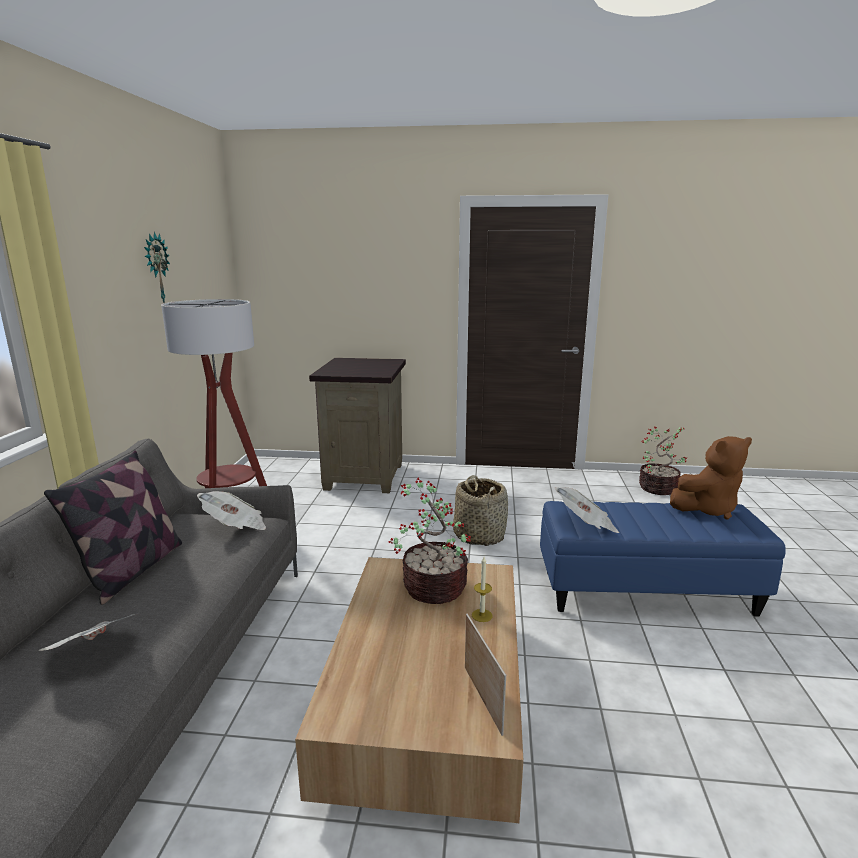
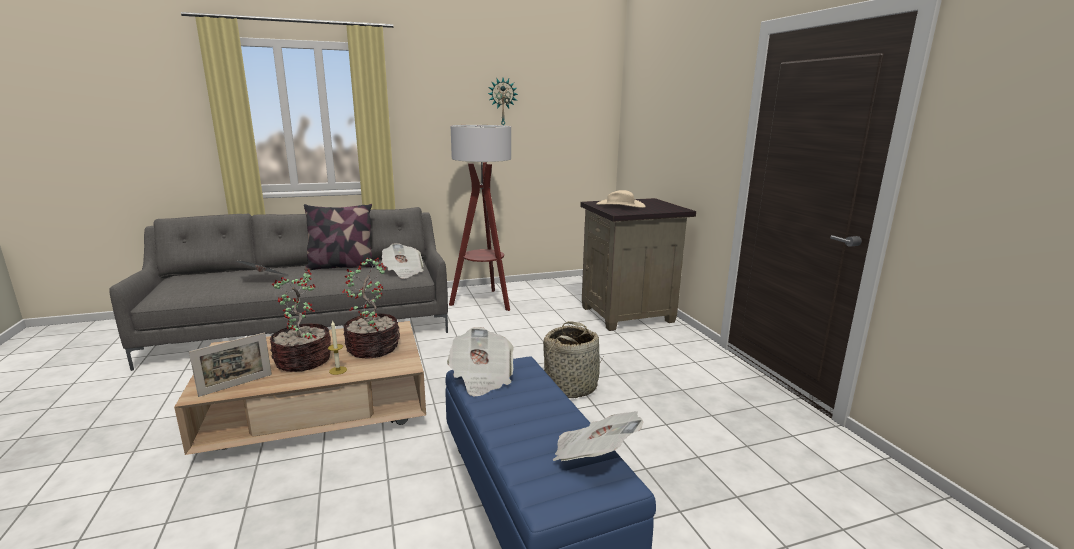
camera: 65 degrees right, 0 degrees up
(352, 369) = (620, 205): none -> beige hat
(659, 488) = (882, 506): potted plant -> potted plant (303, 361)
(707, 509) = (593, 456): brown plush toy -> newspaper

